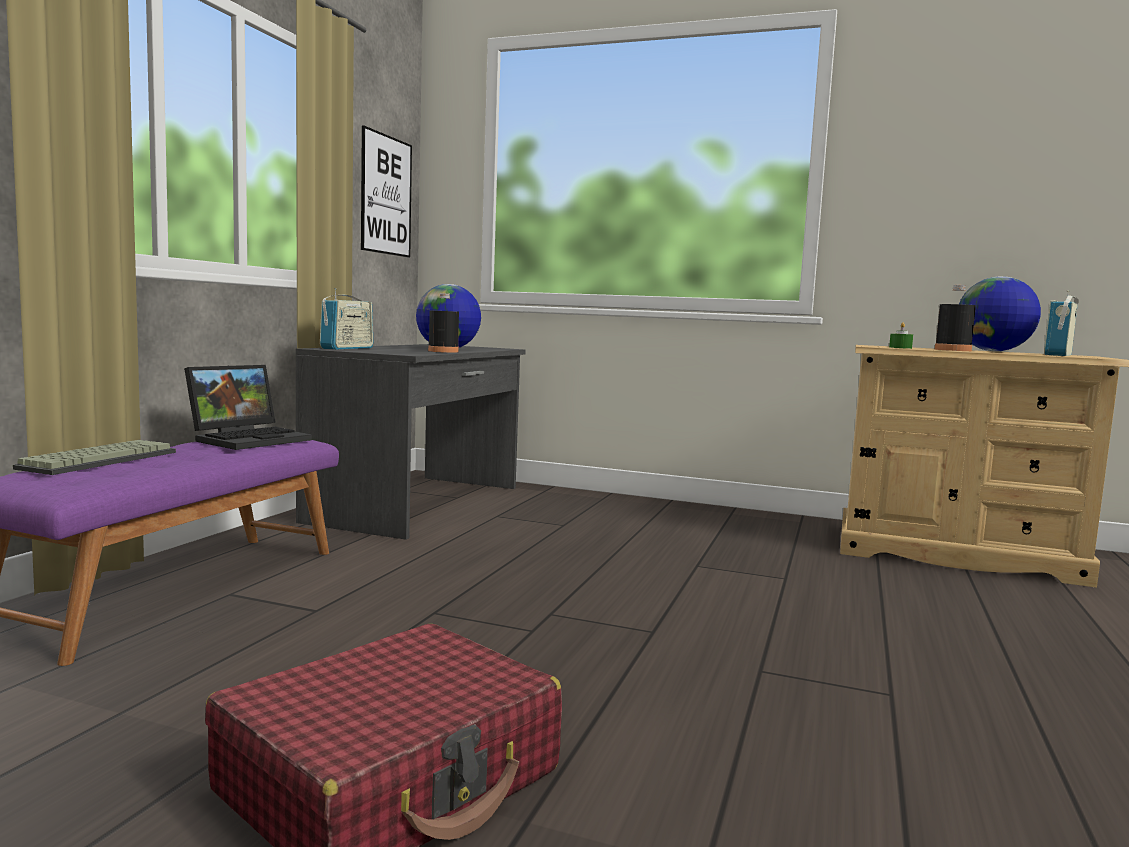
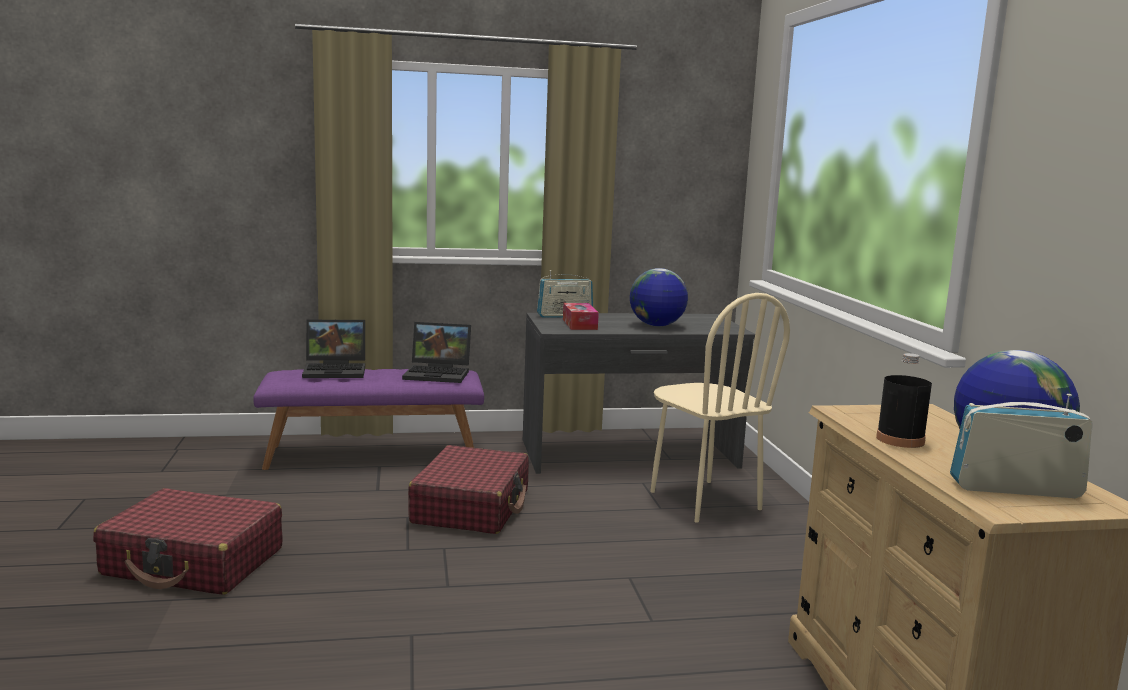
camera: 60 degrees right, 5 degrees up
(99, 460) = (337, 370): keyboard -> laptop
(386, 195) = (687, 177): picture -> none
(397, 351) = (579, 324): none -> tissue box
(443, 351) = (616, 329): black bottle -> none
(453, 580) = (471, 507): none -> red suitcase
(566, 511) = (704, 500): none -> beige chair
(900, 348) = (856, 420): green candle -> none

